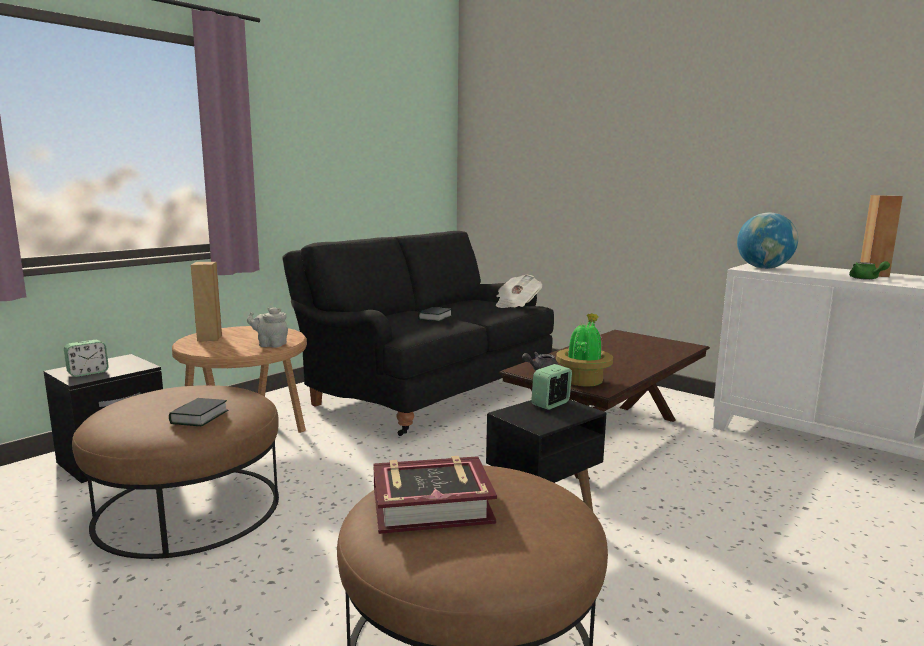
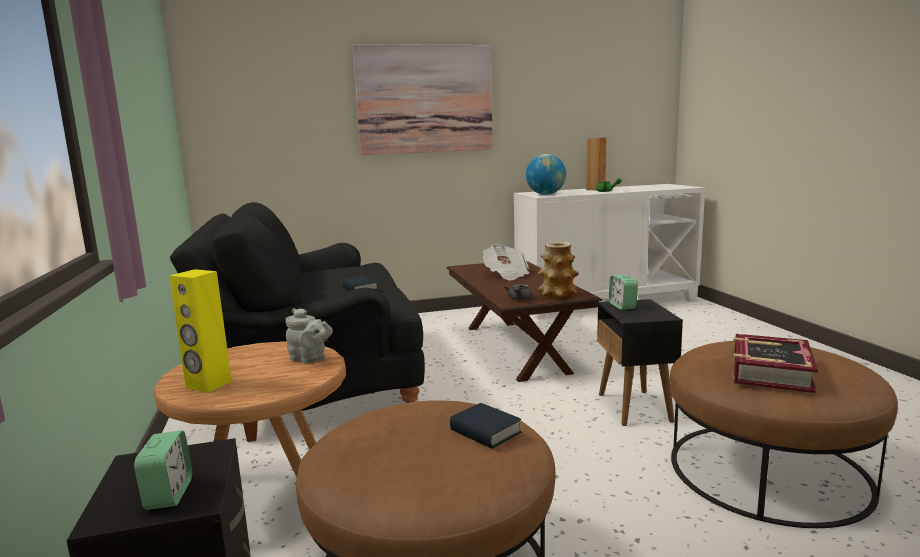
camera: 55 degrees left, 0 degrees up
(209, 338) = (208, 385): brown speaker -> yellow speaker
(270, 345) = (309, 359): grey teapot -> grey teapot turned 105 degrees counterclockwise
(516, 304) = (358, 265): newspaper -> newspaper (506, 275)
(583, 381) = (558, 295): potted plant -> vase
(659, 137) = (425, 99): none -> picture

